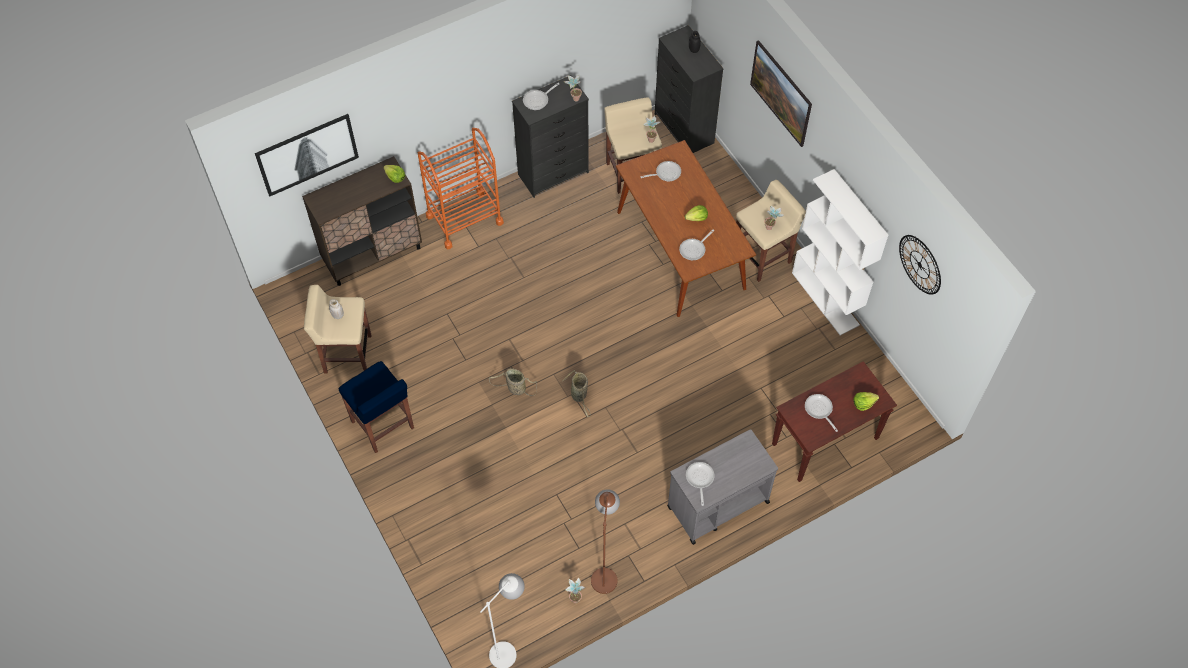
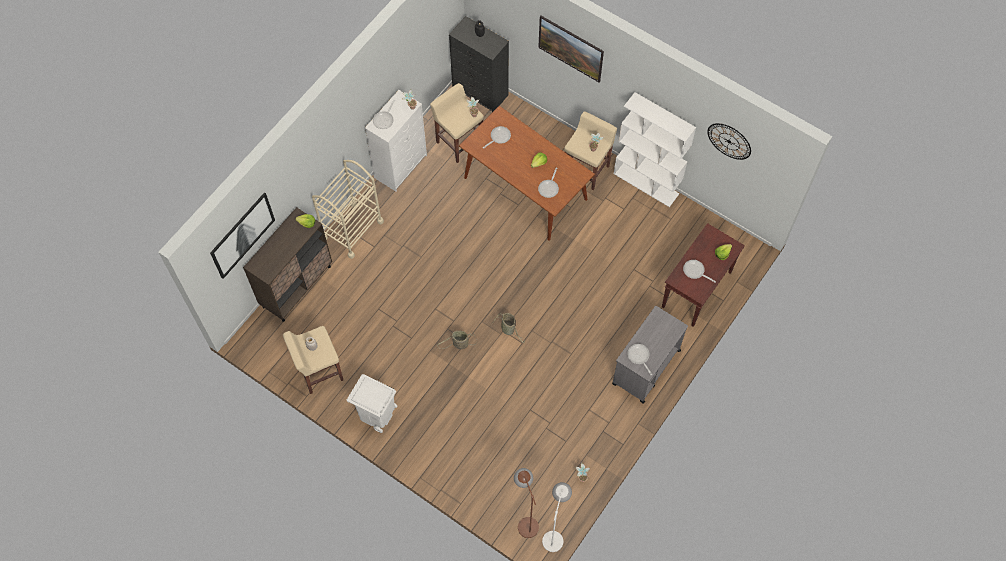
camera: 25 degrees left, 5 degrees up
(383, 425) = (376, 414): blue stool -> white trash can
(464, 219) = (352, 229): orange cart -> beige cart
(554, 173) = (401, 166): black dresser -> white dresser
(604, 571) = (592, 450): brown floor lamp -> brown floor lamp (525, 520)

